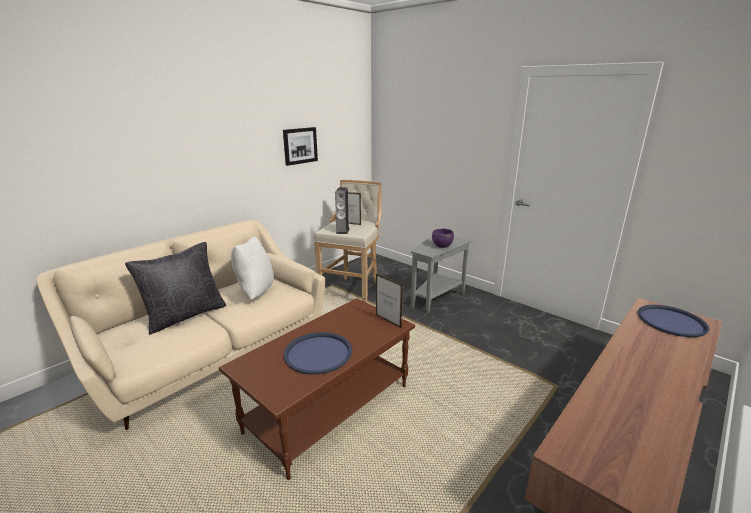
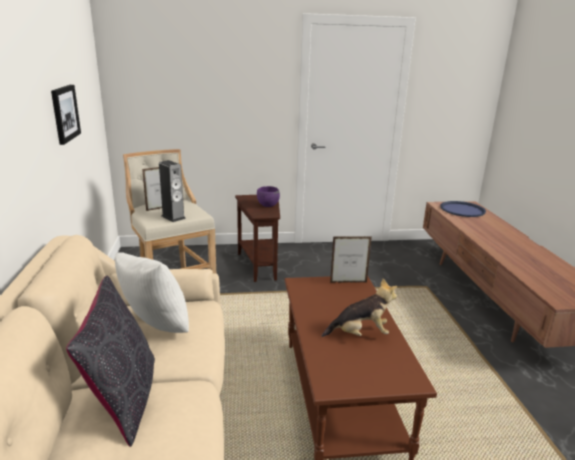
camera: 50 degrees left, 0 degrees up
(318, 353) = (360, 334): blue tray -> plush toy
(436, 298) = (260, 264): grey side table -> brown side table

